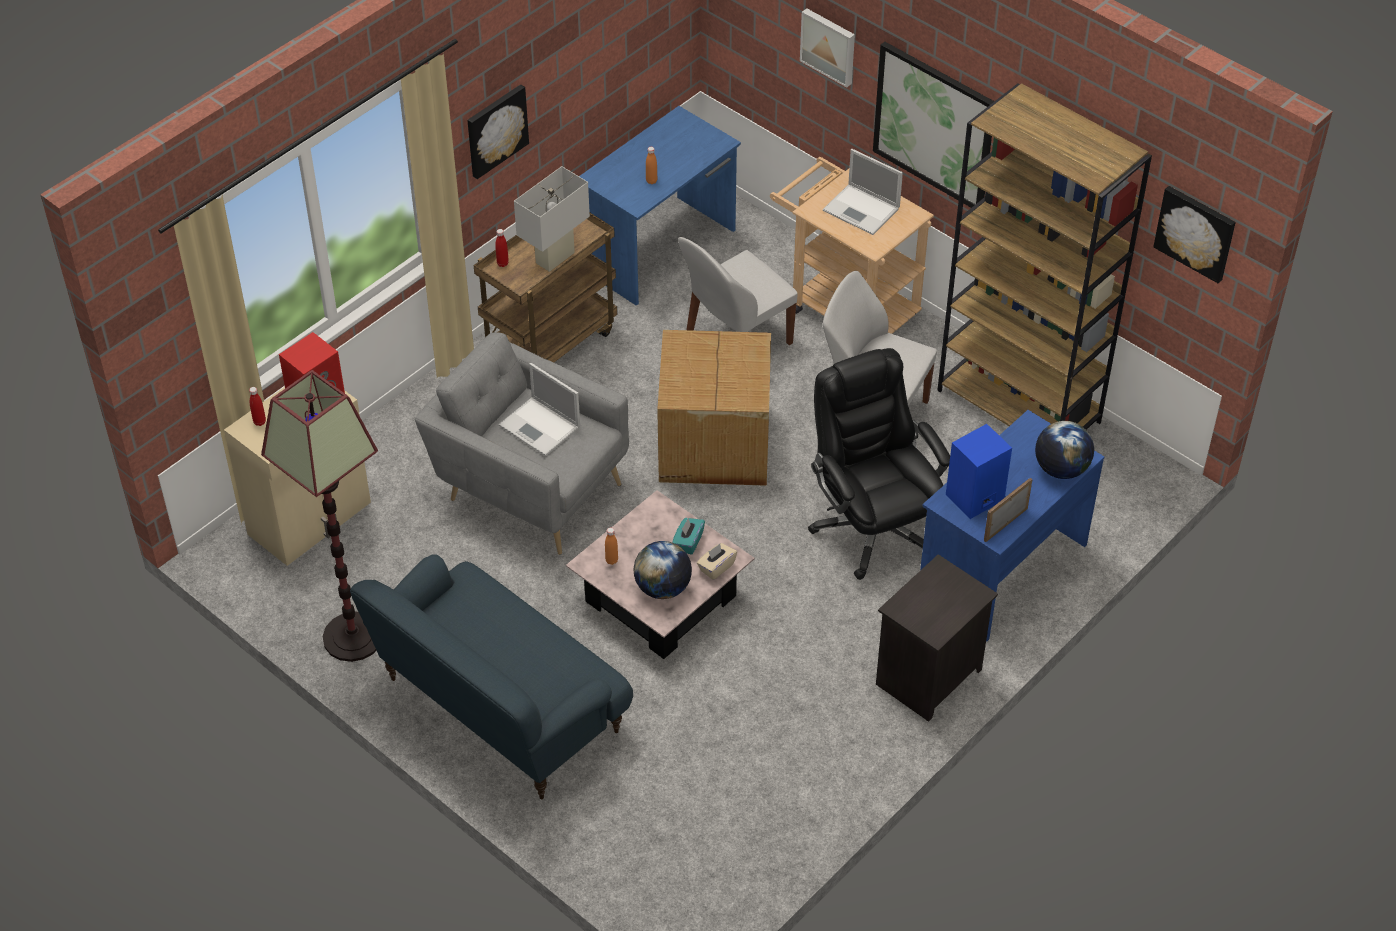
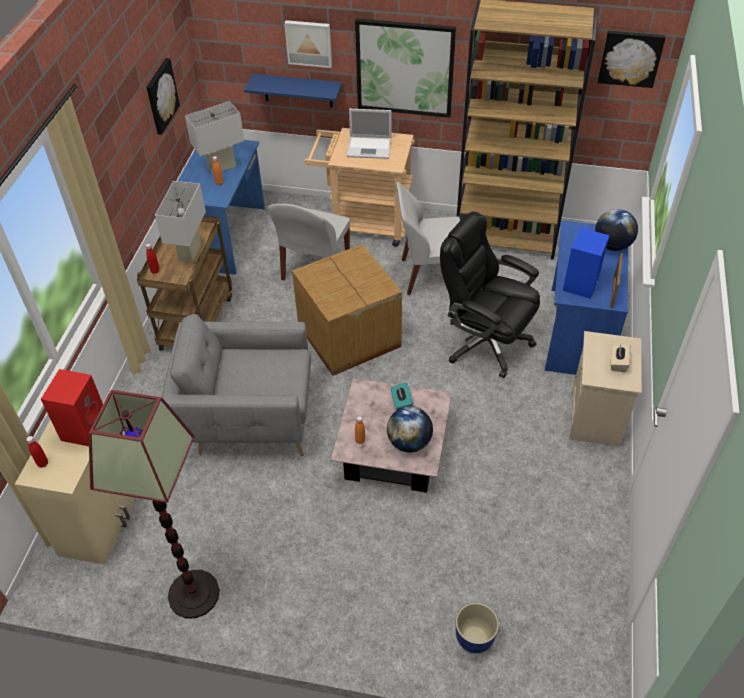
camera: 30 degrees left, 0 degrees up
(495, 130) = (113, 170): picture -> picture (161, 96)
(500, 709) = (342, 591): blue sofa -> none
(541, 427) = (252, 370): laptop -> none
(597, 821) = (473, 639): none -> planter
(669, 160) = (221, 167): none -> white table lamp
(716, 567) = (433, 411): beige tissue box -> beige tissue box (618, 363)
(809, 97) = (298, 90): none -> blue shelf
(929, 679) = (596, 419): black nightstand -> beige nightstand

